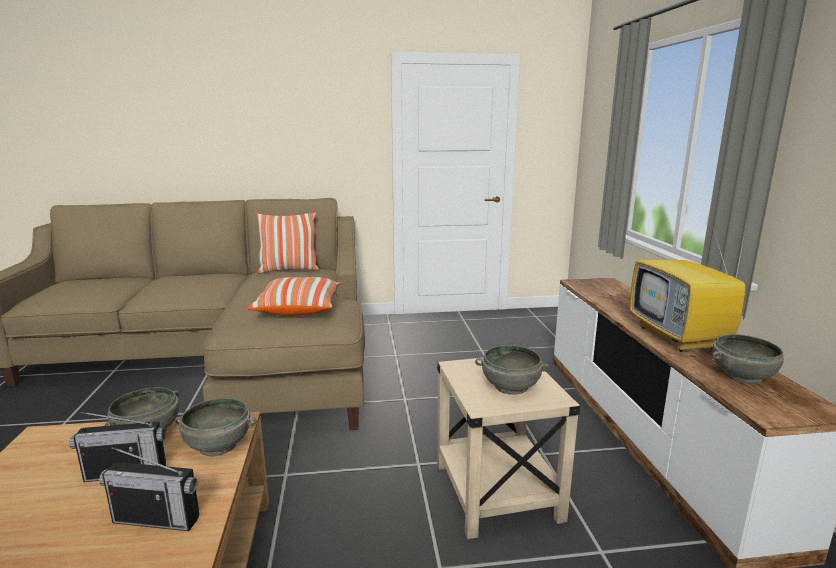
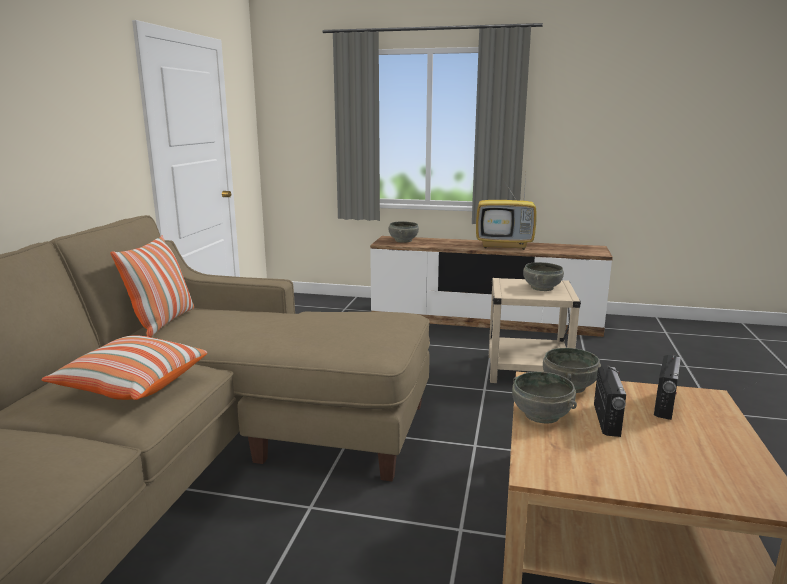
camera: 70 degrees left, 0 degrees up
(298, 308) = (346, 321): pillow -> pillow (131, 385)
(742, 375) = (558, 248): grey bowl -> grey bowl (403, 240)

